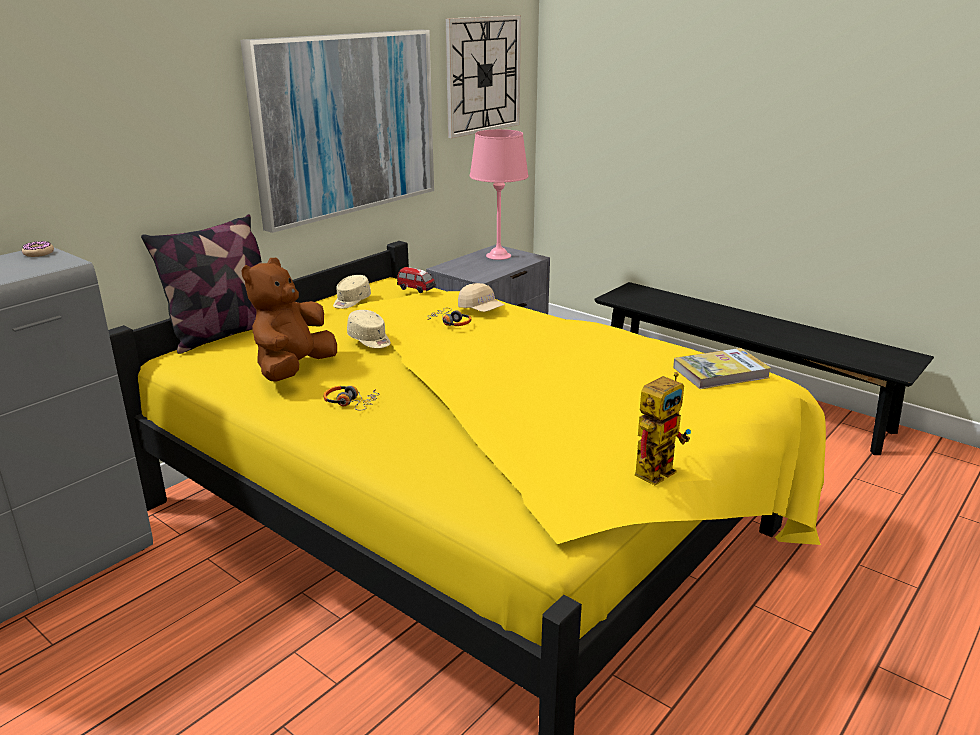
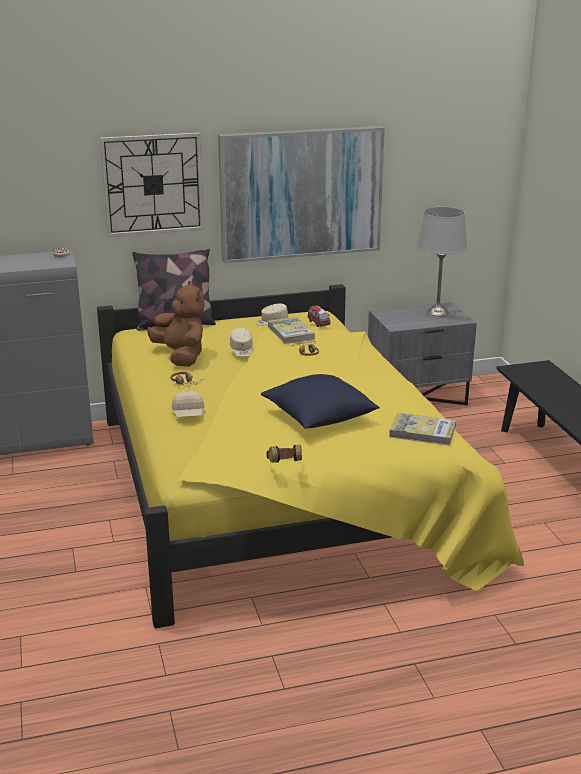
camera: 35 degrees right, 0 degrees up
(293, 370) = (181, 356): brown plush toy -> brown plush toy turned 90 degrees clockwise
(401, 306) = (290, 333): none -> book
(481, 309) = (339, 348): beige cap -> beige cap (188, 414)
(483, 75) = (449, 161): wall clock -> wall clock (153, 184)
(498, 255) = (437, 312): pink table lamp -> grey table lamp
(592, 392) = (319, 418): none -> blue pillow
(657, 468) = (284, 467): toy robot -> headphones

